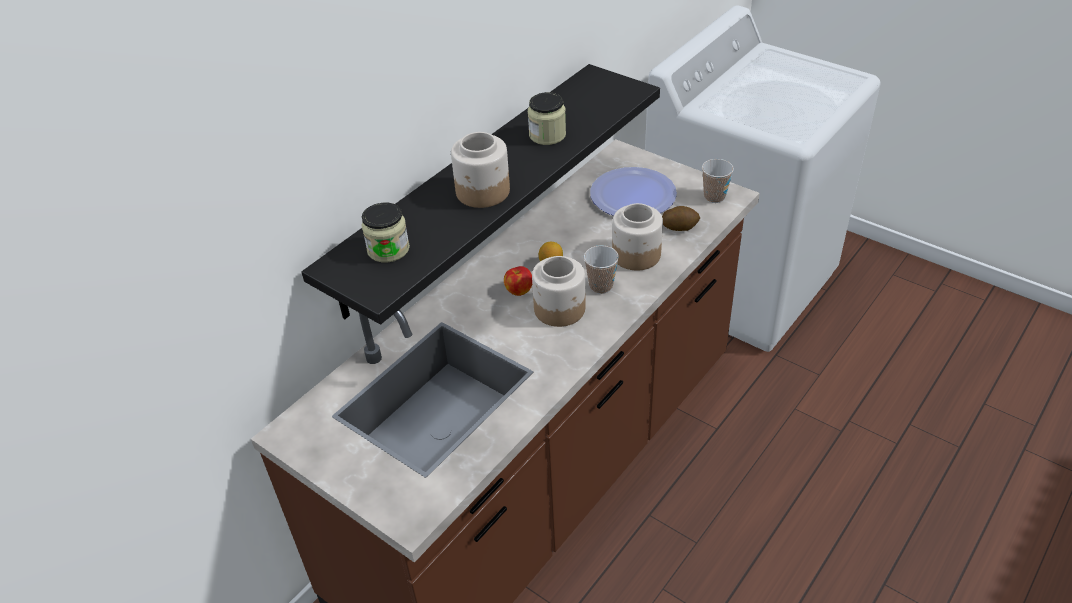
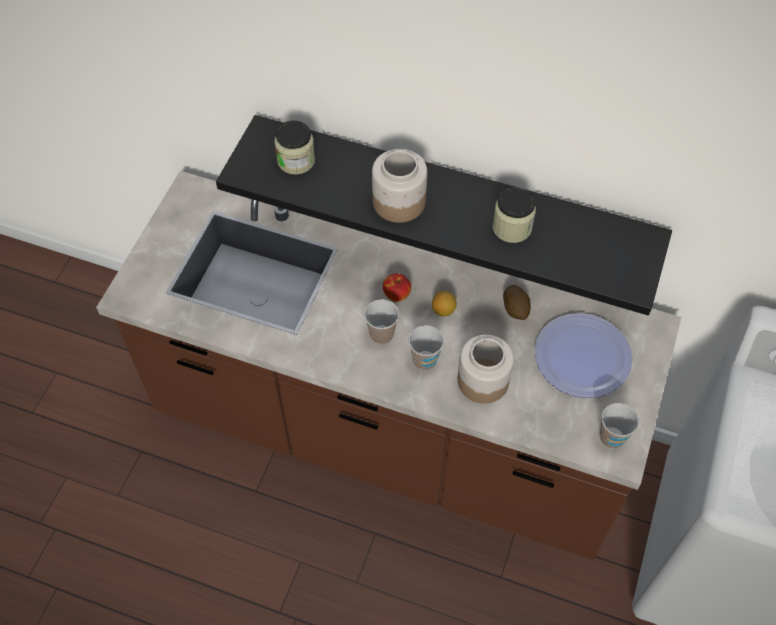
camera: 70 degrees right, 15 degrees up
(560, 309) = (381, 334): jar -> cup
(679, 227) = (544, 412): potato -> potato (516, 308)

